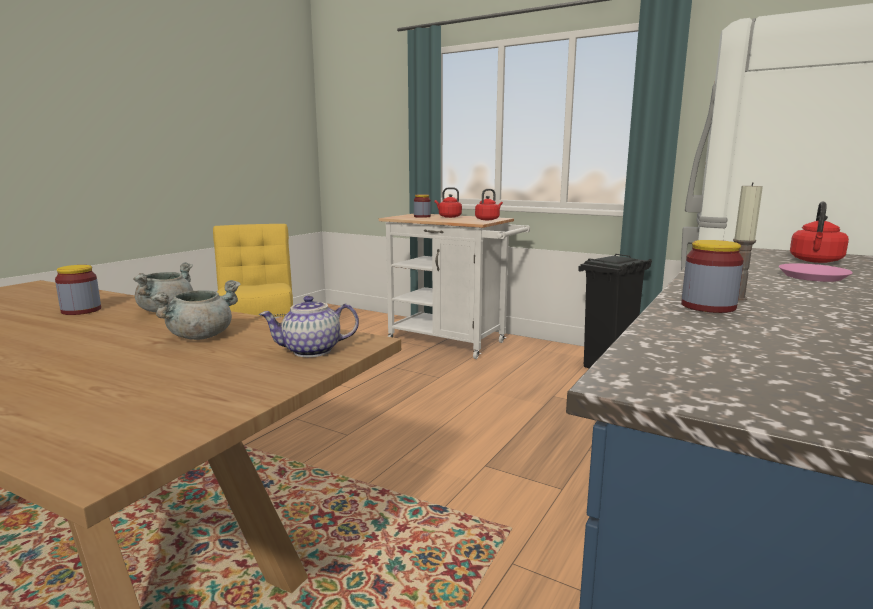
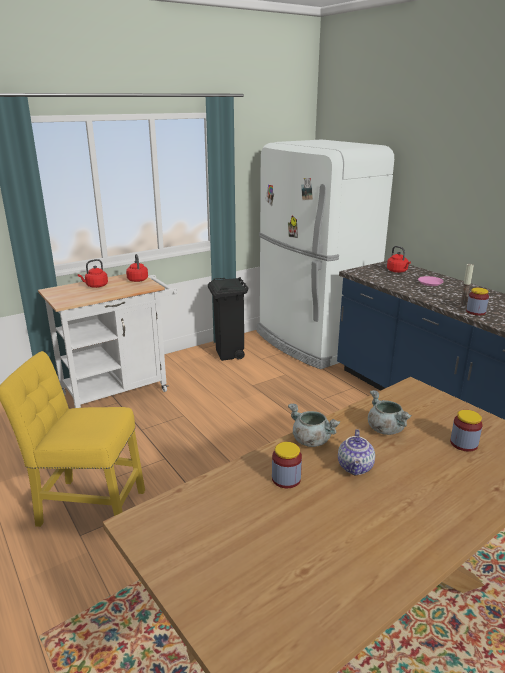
camera: 65 degrees left, 10 degrees up
(311, 351) = (426, 400): teapot -> teapot (356, 467)
(422, 216) = (77, 293): jar -> jar (463, 443)

